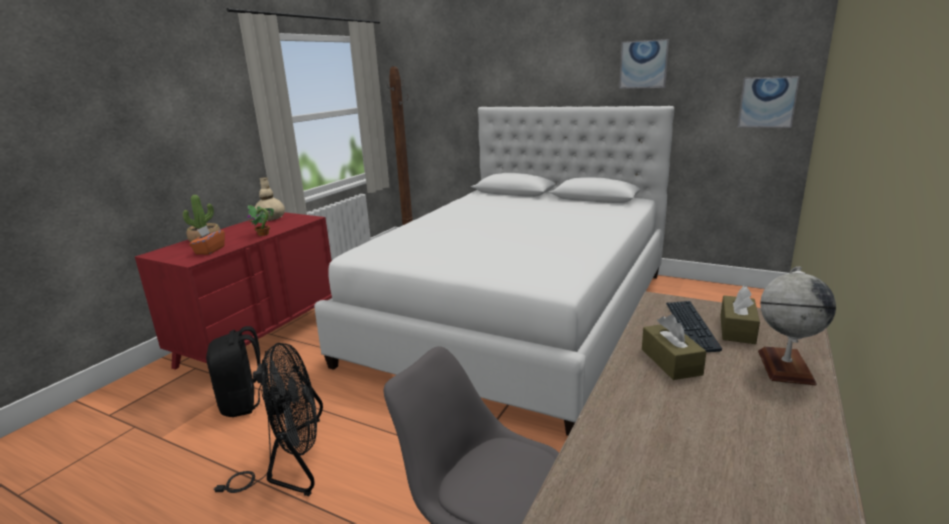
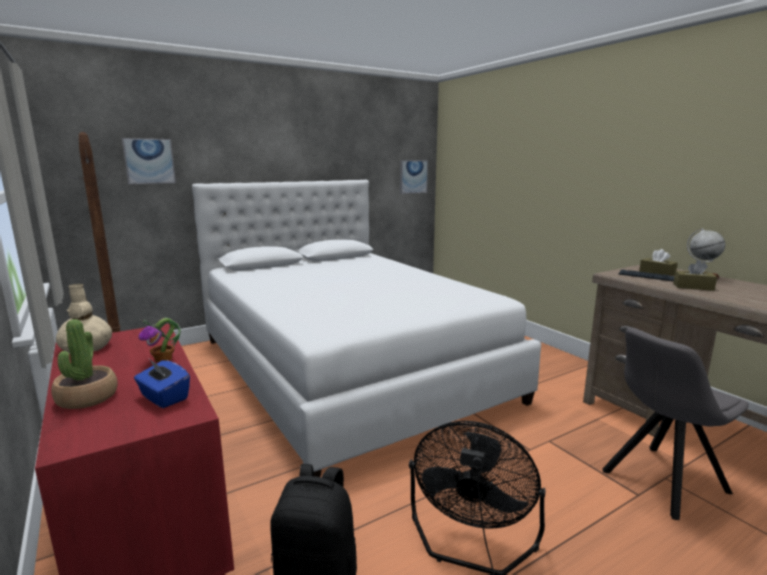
camera: 60 degrees left, 5 degrees down
(209, 250) = (164, 398): orange tissue box -> blue tissue box
(643, 64) = (339, 148): picture -> picture (149, 161)

